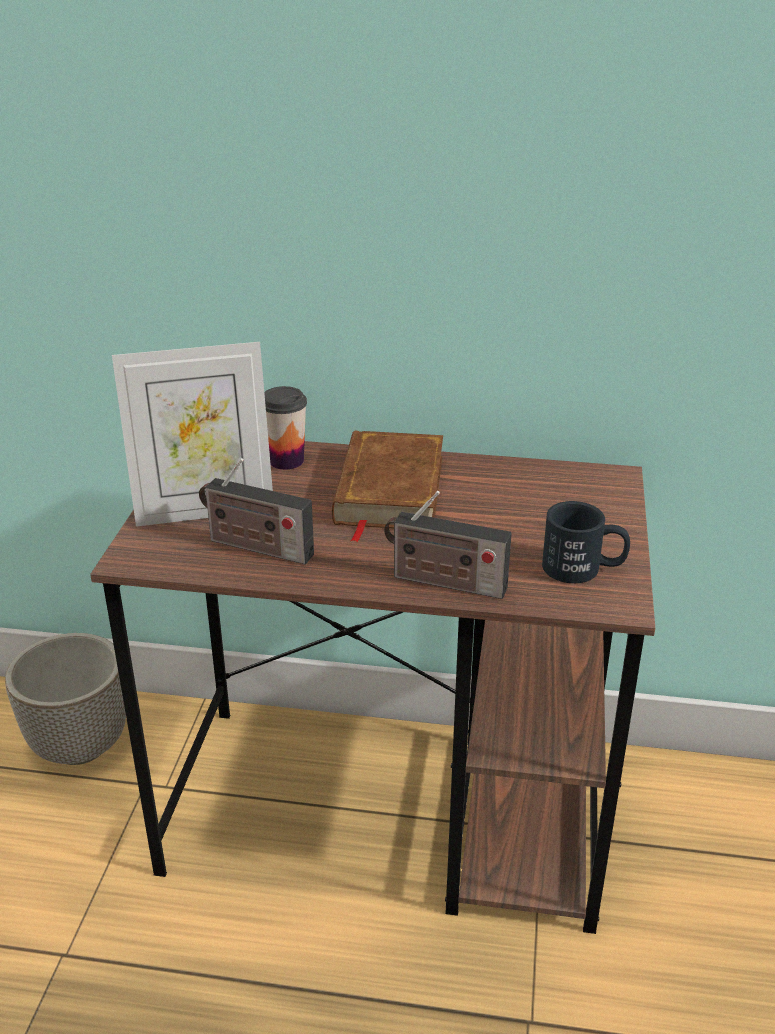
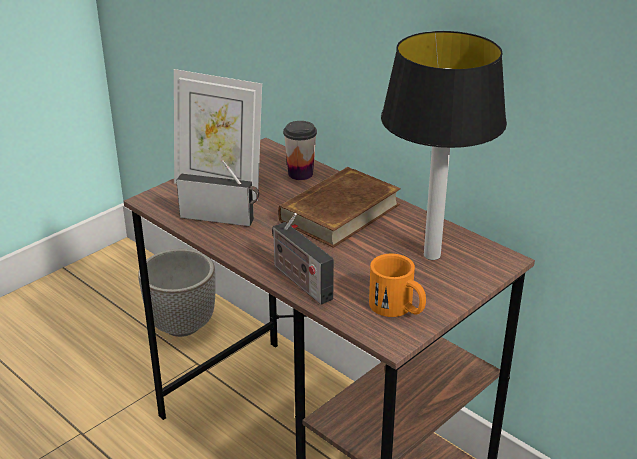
camera: 35 degrees right, 0 degrees up
(256, 547) = (220, 218): radio -> radio turned 135 degrees clockwise
(542, 499) = (430, 254): none -> table lamp
(583, 568) = (398, 308): black mug -> orange mug

